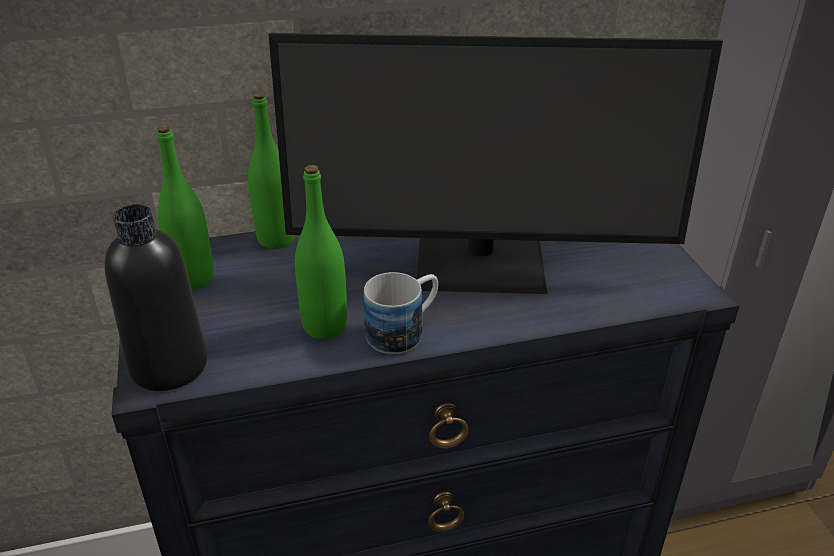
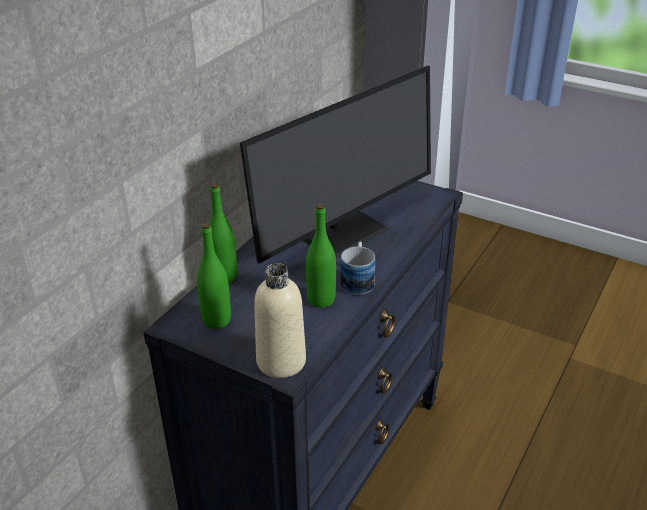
camera: 45 degrees left, 0 degrees up
(169, 366) = (281, 361): black bottle -> beige bottle

